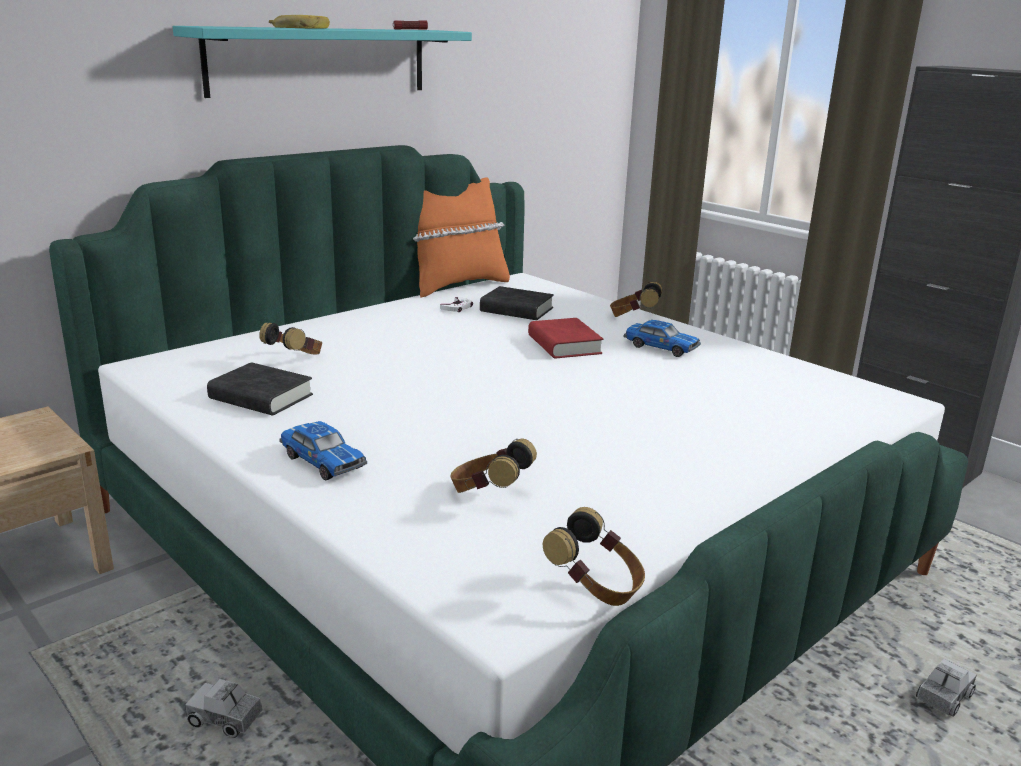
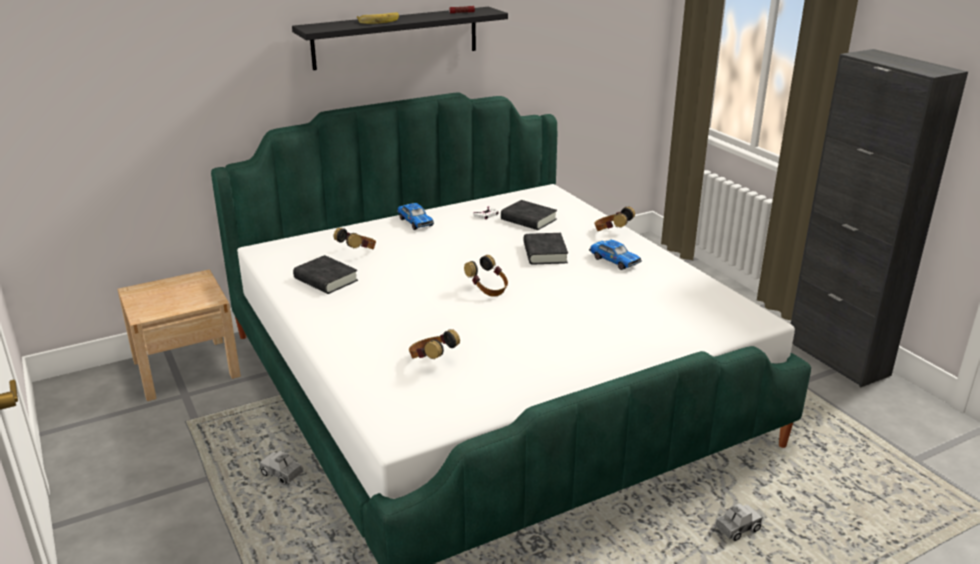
camera: 15 degrees right, 5 degrees up
(320, 61) = (396, 37): turquoise shelf -> black shelf
(322, 461) = (344, 329): toy car -> toy car (415, 222)
(456, 285) = (497, 194): orange pillow -> none
(564, 345) = (545, 253): red book -> black book
(596, 588) = (459, 425): headphones -> headphones (488, 290)

